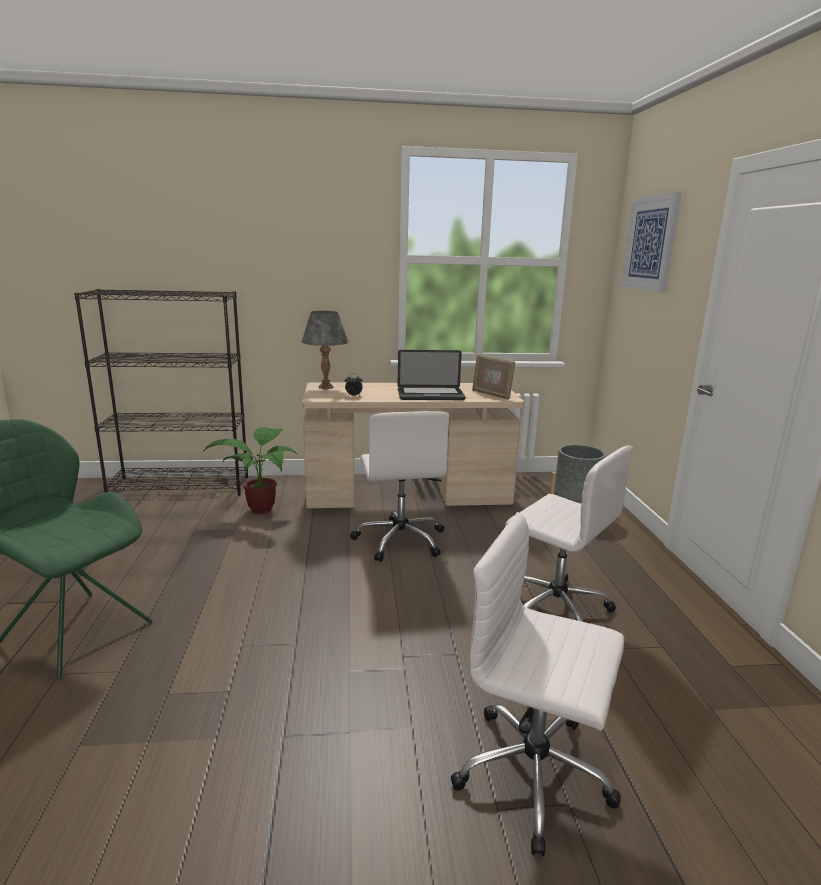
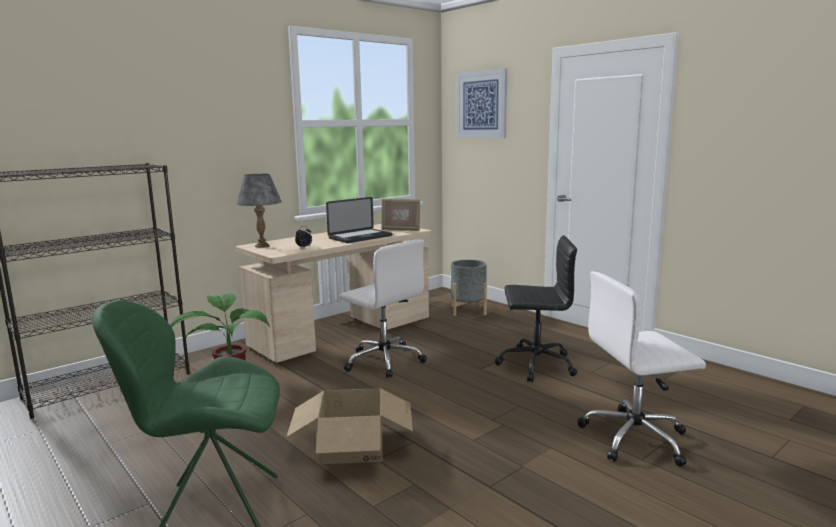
camera: 35 degrees left, 5 degrees down
(243, 621) = (352, 446): none -> cardboard box
(554, 608) = (535, 364): white office chair -> black office chair

